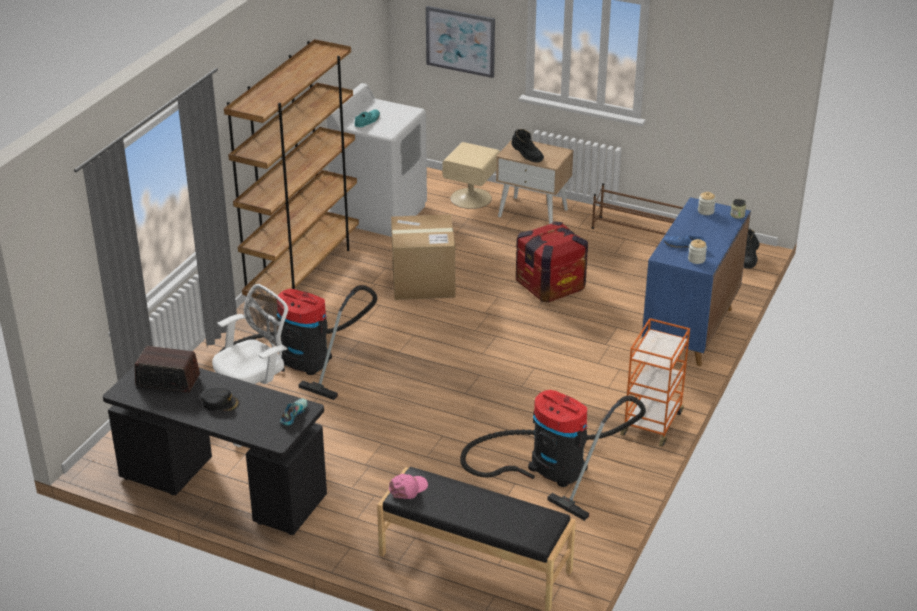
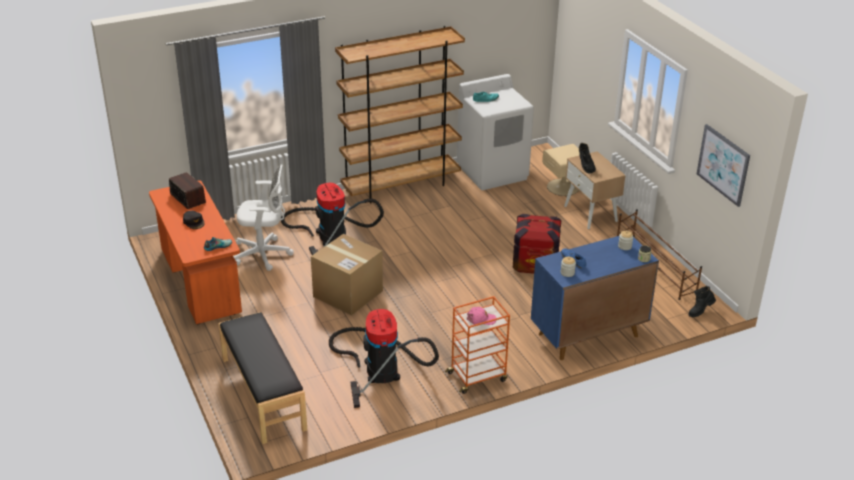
camera: 40 degrees right, 0 degrees up
(222, 488) = (200, 281): black desk -> orange desk
(408, 489) = (241, 323): pink cap -> pink cap (481, 319)
(423, 282) = (460, 224): cardboard box -> cardboard box (348, 294)
(460, 41) = (587, 66): picture -> picture (723, 164)

